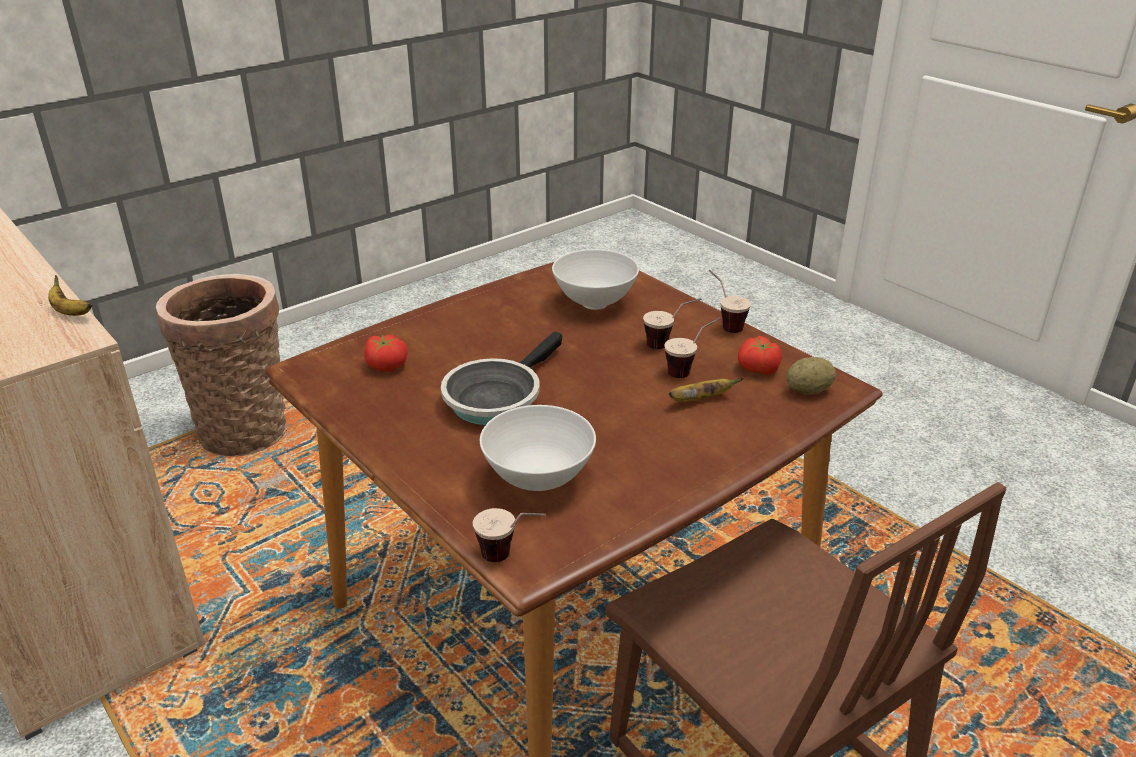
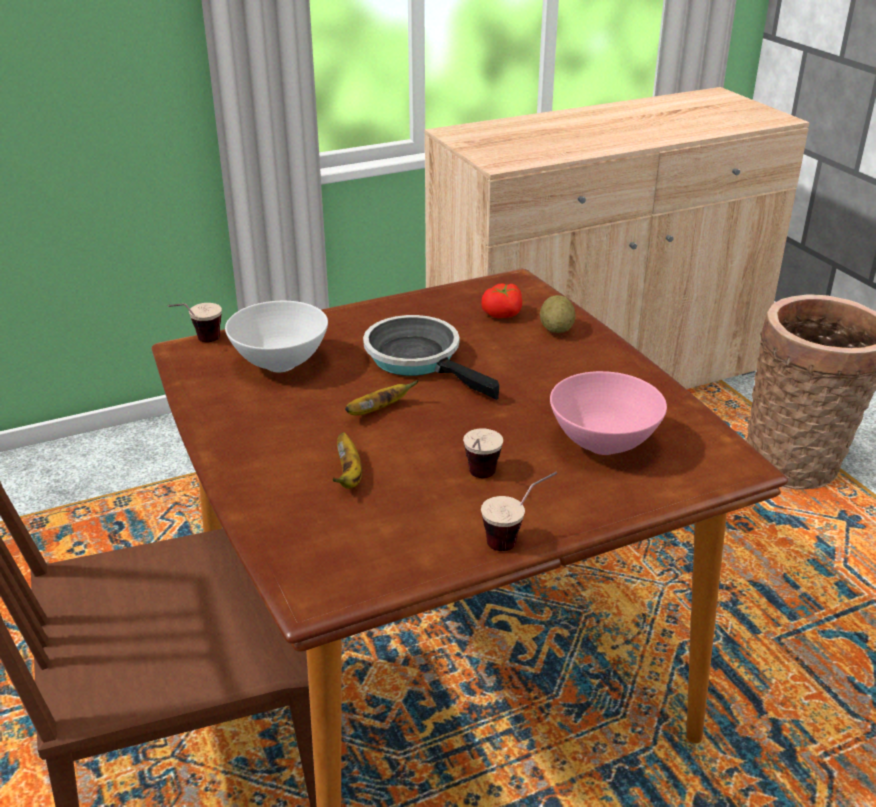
camera: 105 degrees right, 0 degrees up
(70, 312) = (546, 160): banana -> banana (378, 410)
(595, 303) = (604, 446): white bowl -> pink bowl
(690, 370) = (412, 482): cup -> none
(758, 369) = (390, 536): tomato -> none
(808, 391) = (321, 563): potato -> potato (556, 329)

